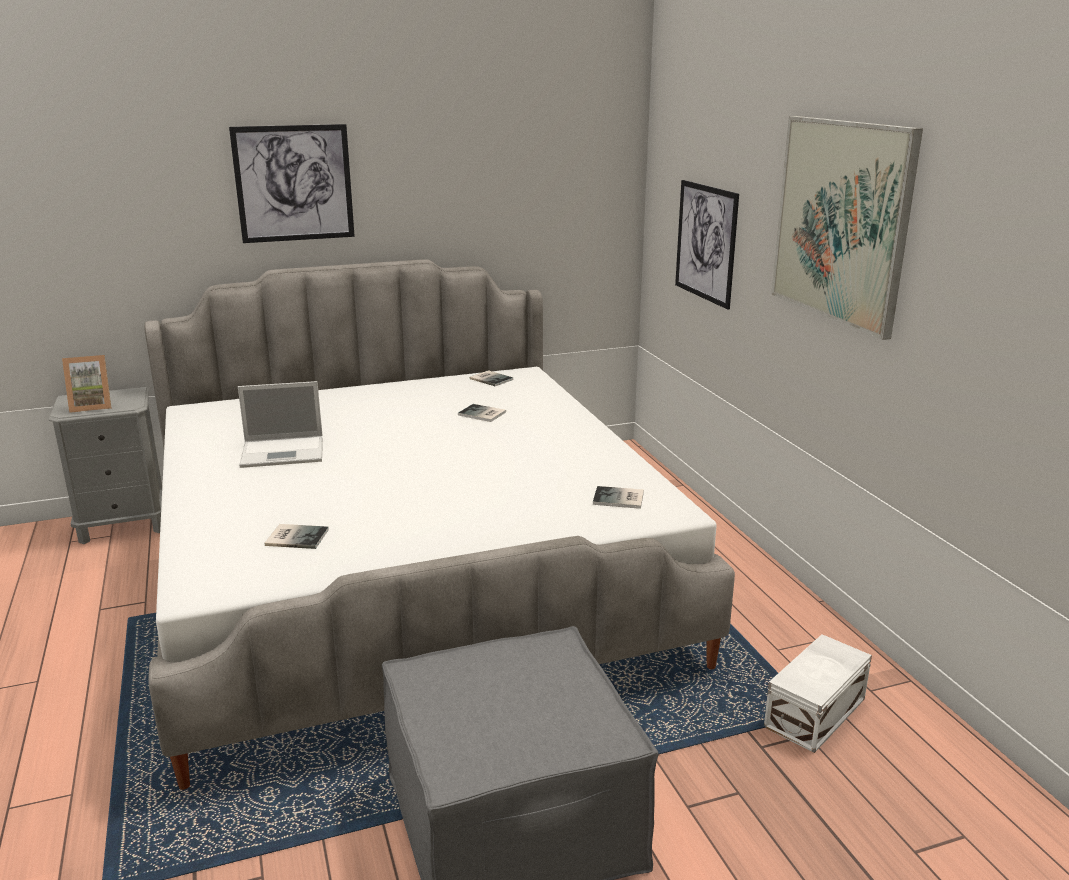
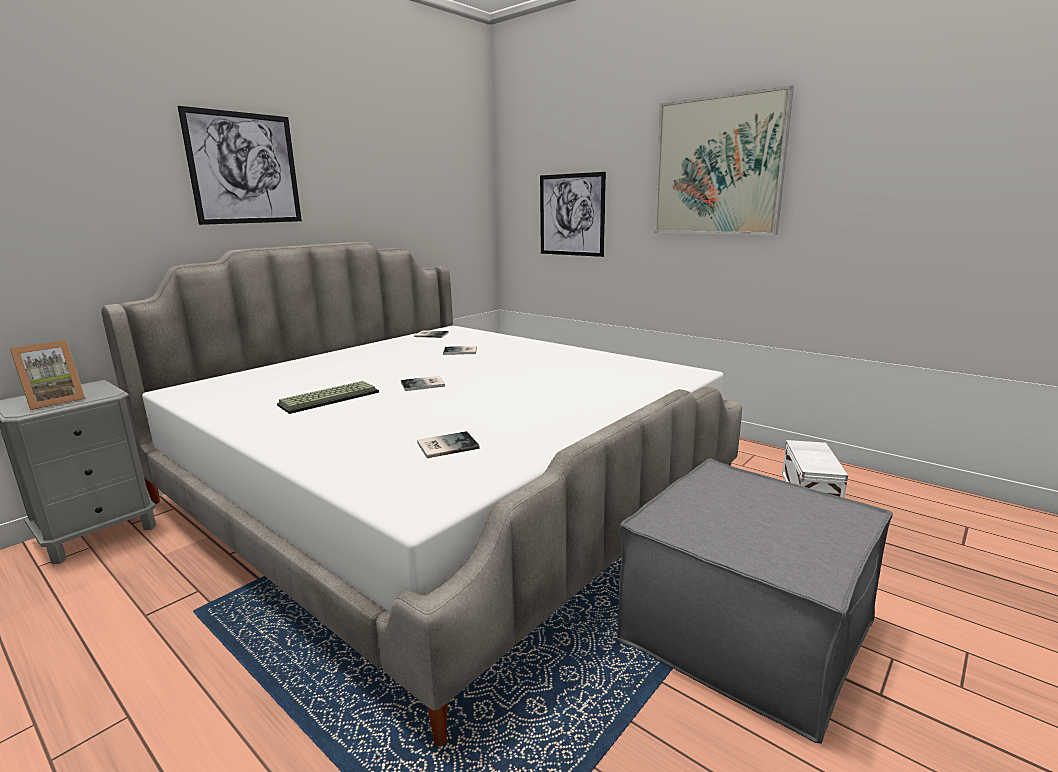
camera: 30 degrees left, 5 degrees down
(284, 452) = (330, 398): laptop -> keyboard
(619, 499) = (645, 373): book -> book (424, 384)

